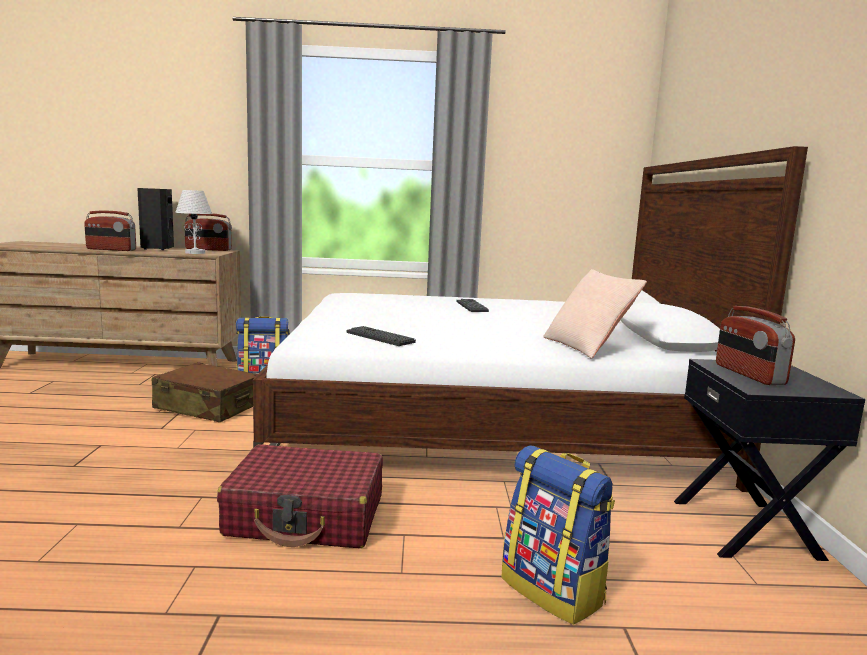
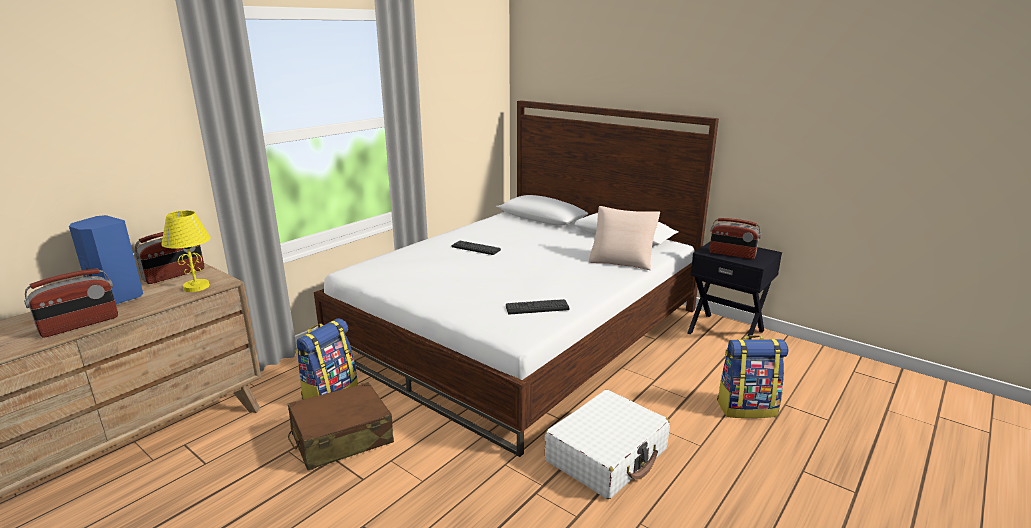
camera: 50 degrees left, 10 degrees up
(157, 248) = (115, 298): black speaker -> blue speaker
(195, 253) = (196, 287): white table lamp -> yellow table lamp
(306, 516) = (607, 455): red suitcase -> white suitcase

